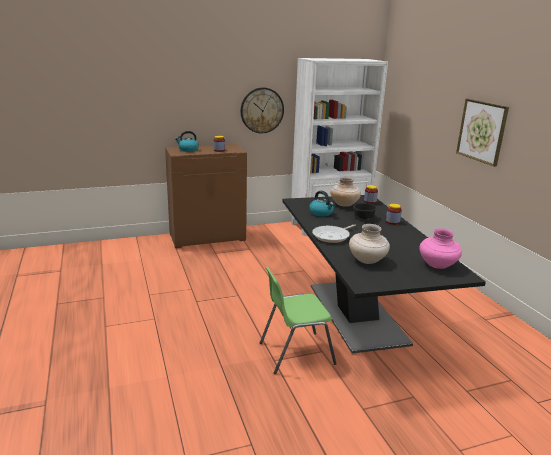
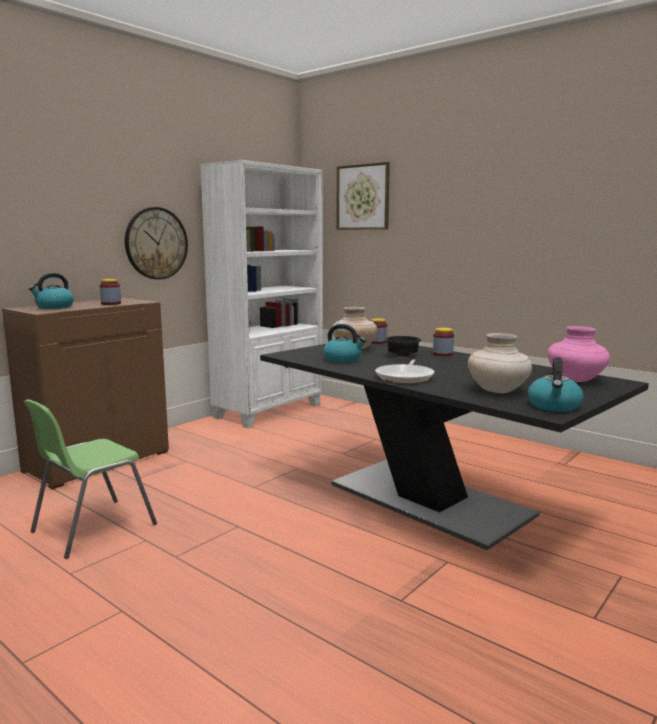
camera: 30 degrees left, 10 degrees down
(295, 353) = (416, 578): green chair -> green chair (91, 528)
(377, 281) = (554, 406): none -> kettle
(482, 131) = (484, 235): picture -> picture (363, 197)

